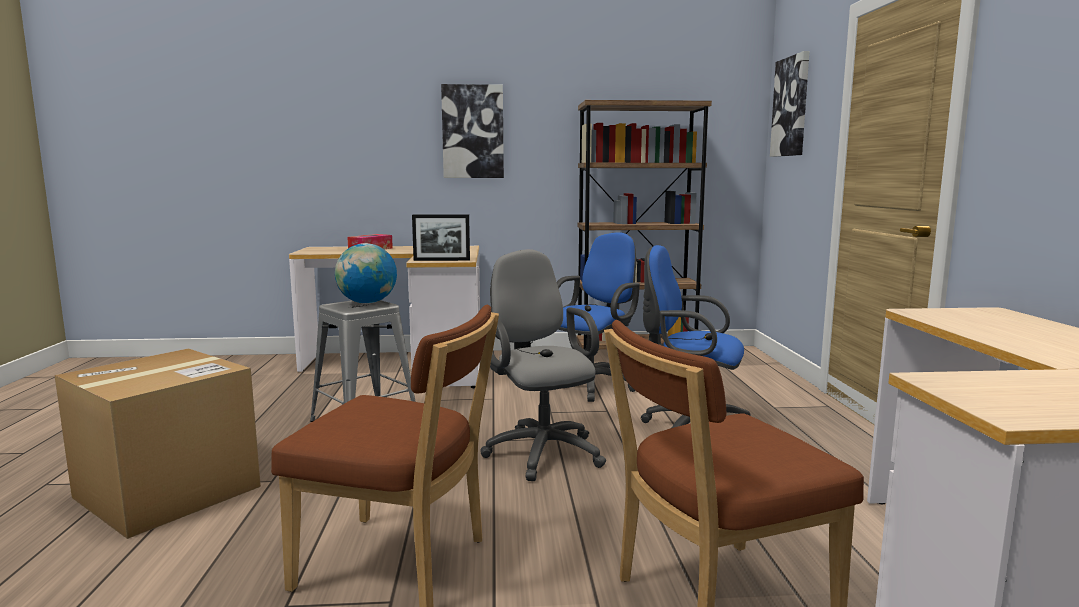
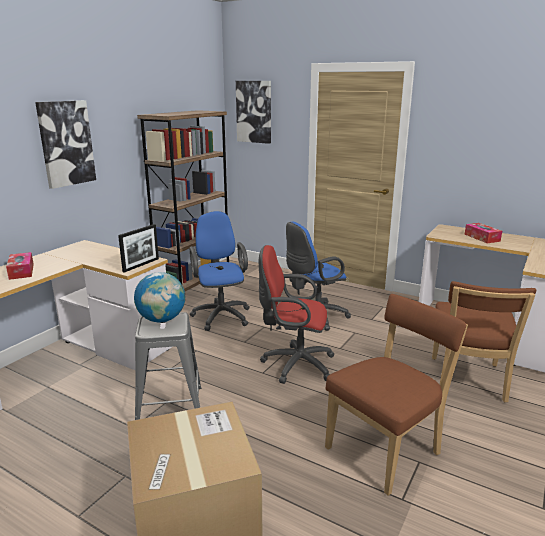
camera: 55 degrees left, 10 degrees up
(541, 451) = (294, 364): grey office chair -> red office chair
(1021, 333) = (482, 238): none -> tissue box

